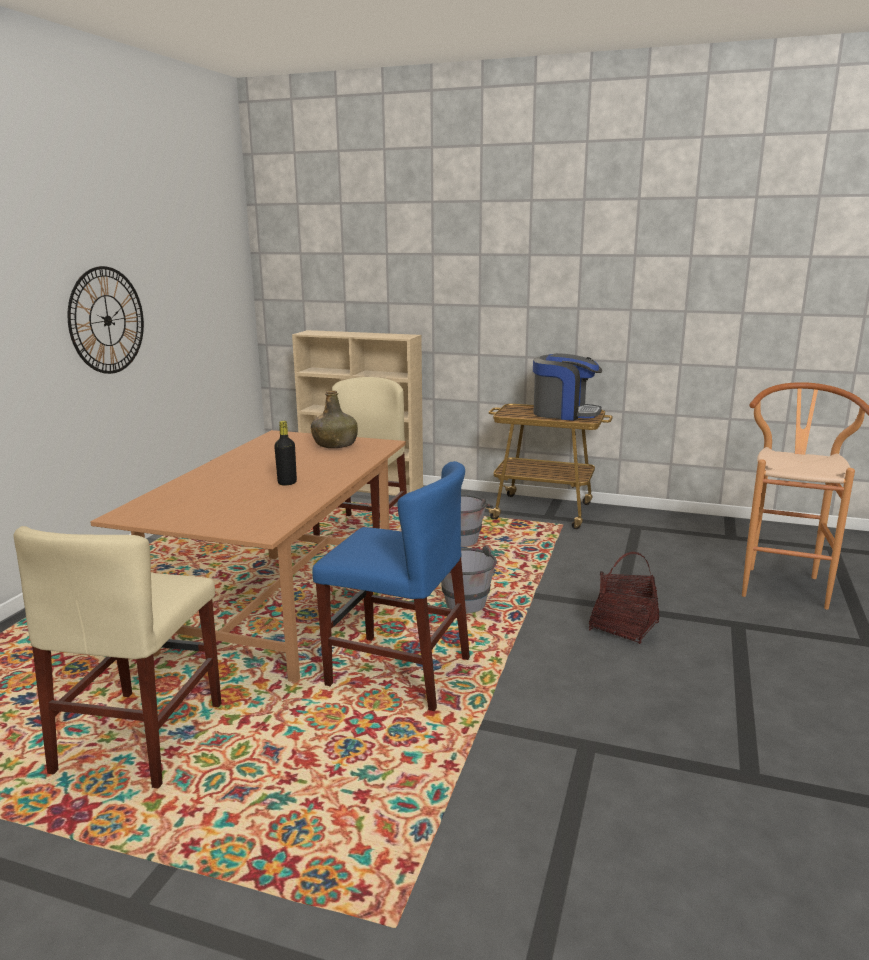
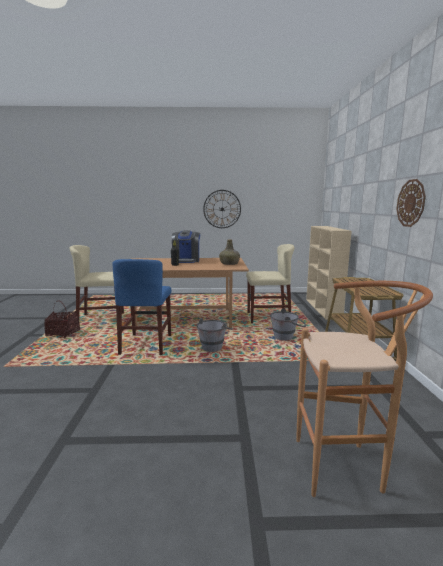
camera: 70 degrees right, 5 degrees down
(564, 413) = (370, 287): coffee machine -> coffee machine (186, 260)
(577, 290) = (411, 203): none -> wall clock
(624, 627) = (214, 391): basket -> basket (63, 333)

